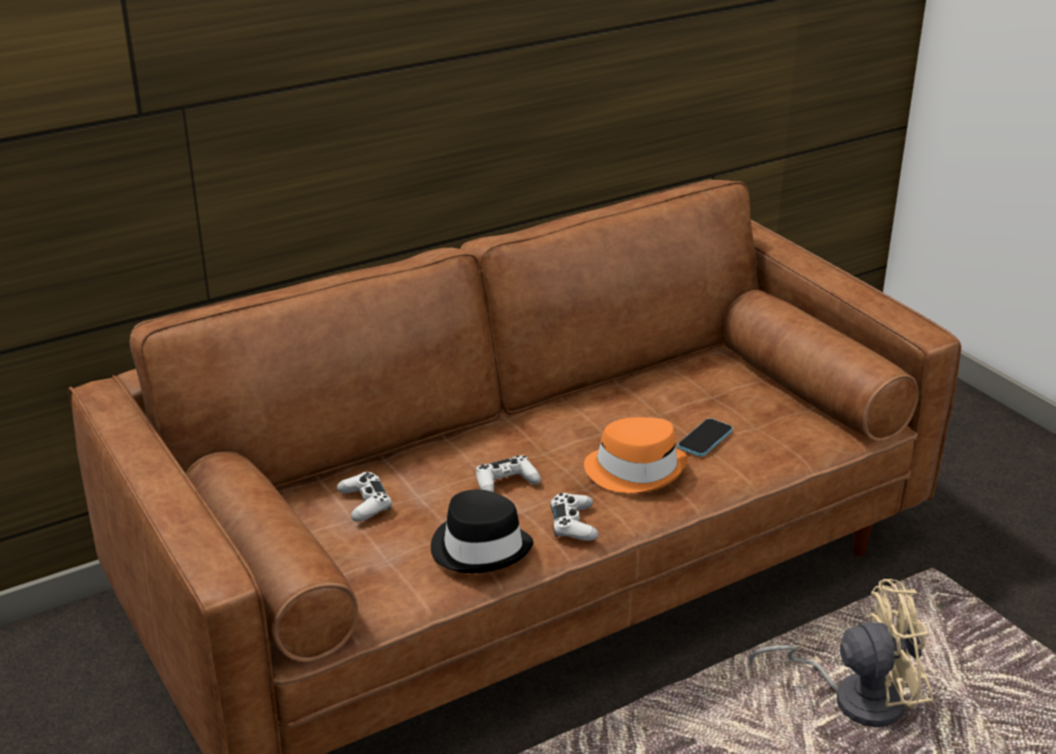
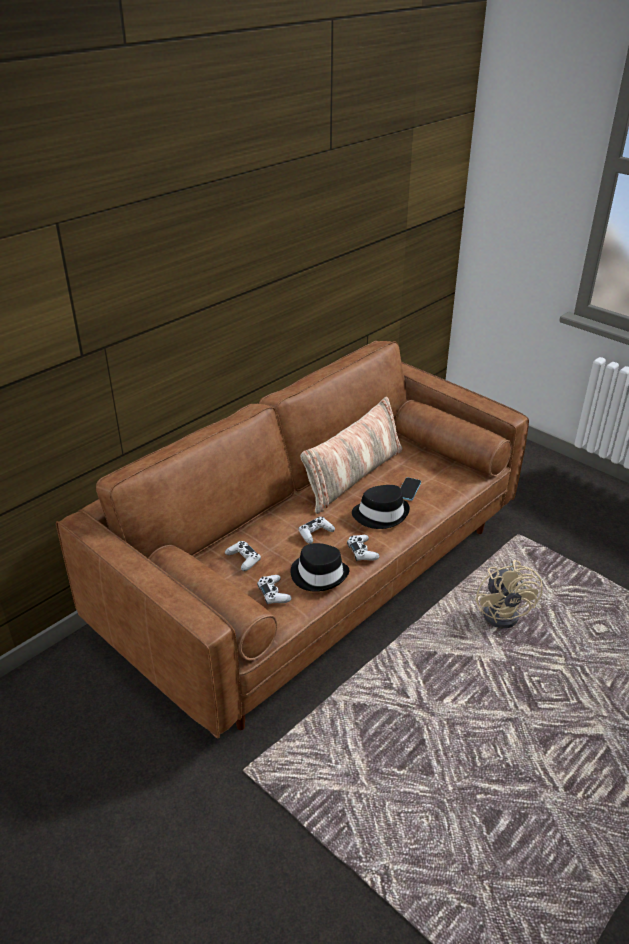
camera: 15 degrees left, 5 degrees up
(388, 564) = (273, 593): none -> white game controller
(616, 404) = (353, 476): none -> pillow
(635, 470) = (381, 514): orange hat -> black hat
(855, 697) = (505, 612): beige fan -> beige fan turned 105 degrees clockwise

